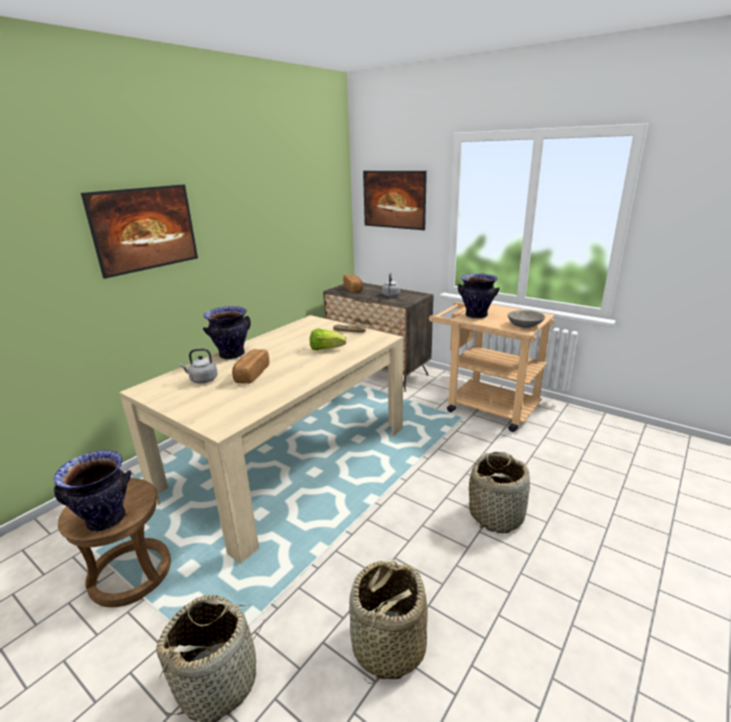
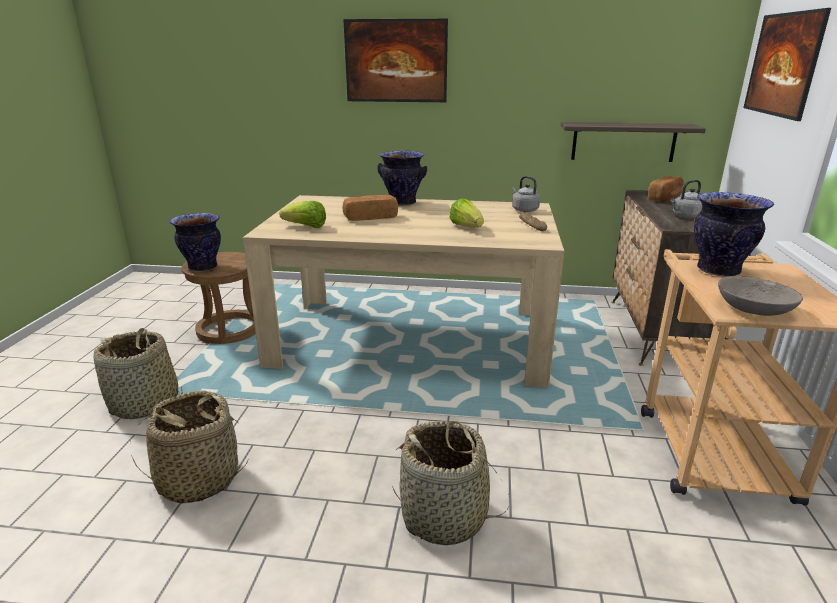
camera: 60 degrees right, 0 degrees up
(202, 380) = (342, 207): grey kettle -> grey kettle (524, 210)
(234, 406) = (306, 227): none -> lettuce
(310, 259) = (623, 141): none -> shelf

